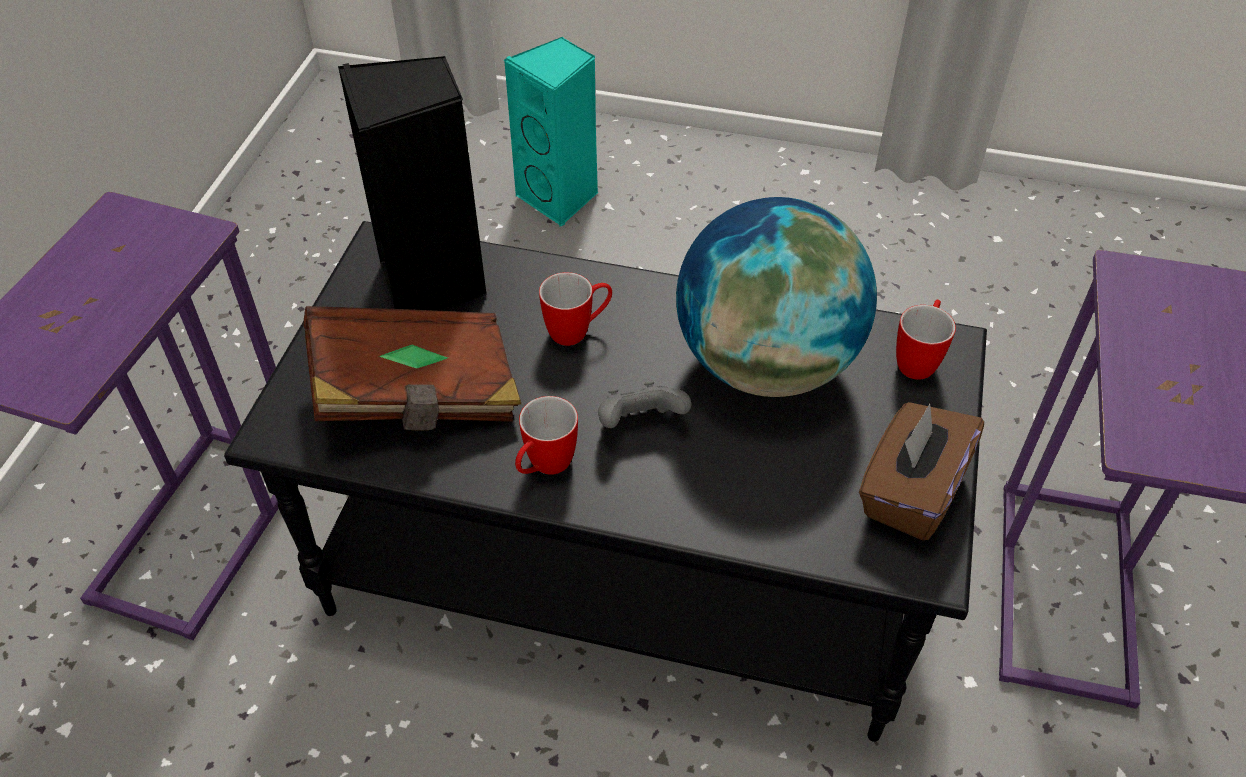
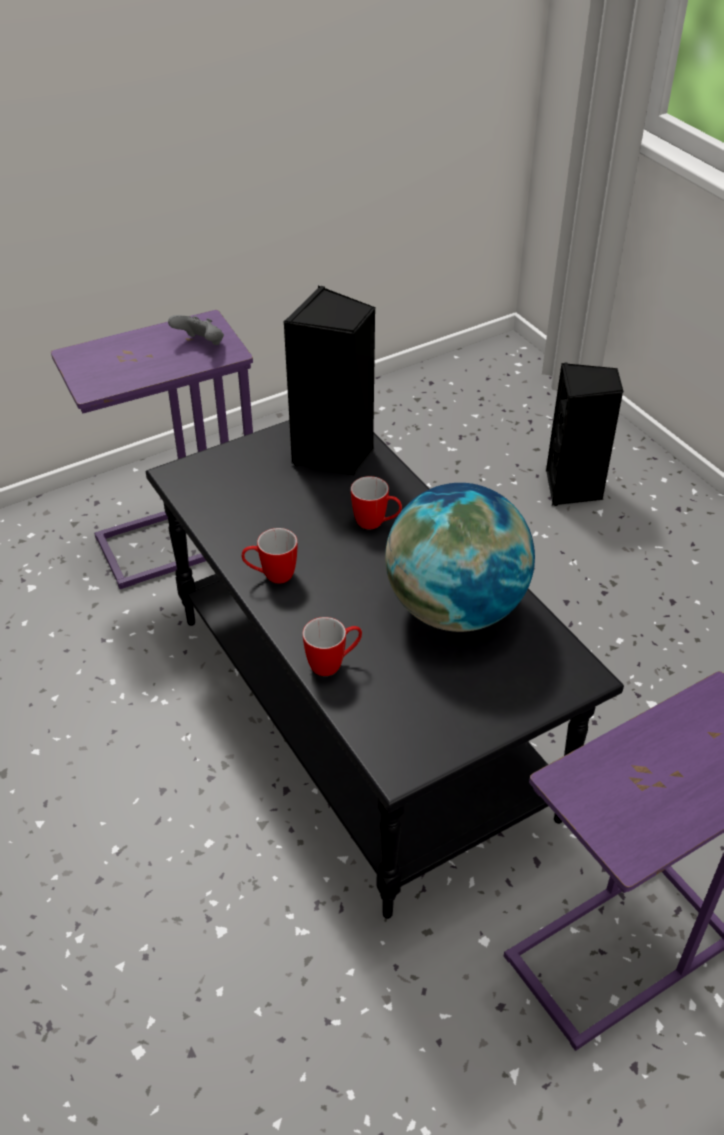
camera: 45 degrees right, 5 degrees down
(417, 395) = (258, 501): brown book -> none
(560, 198) = (573, 488): turquoise speaker -> black speaker
(640, 423) = (346, 589): grey game controller -> grey game controller (200, 344)
(910, 492) = (442, 727): brown tissue box -> none
(918, 359) = (550, 669): mug -> mug (333, 663)

